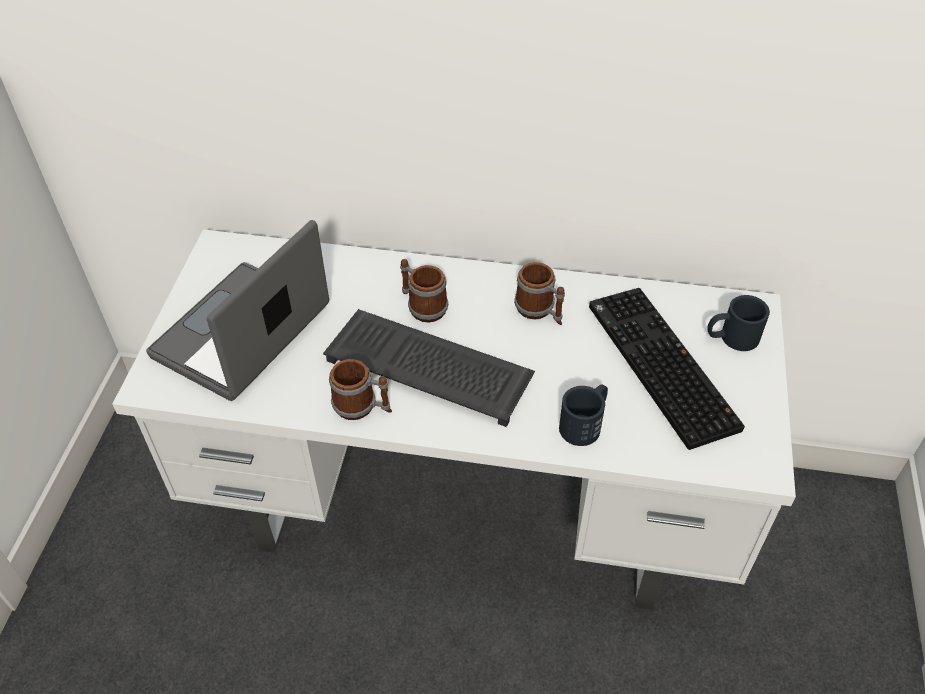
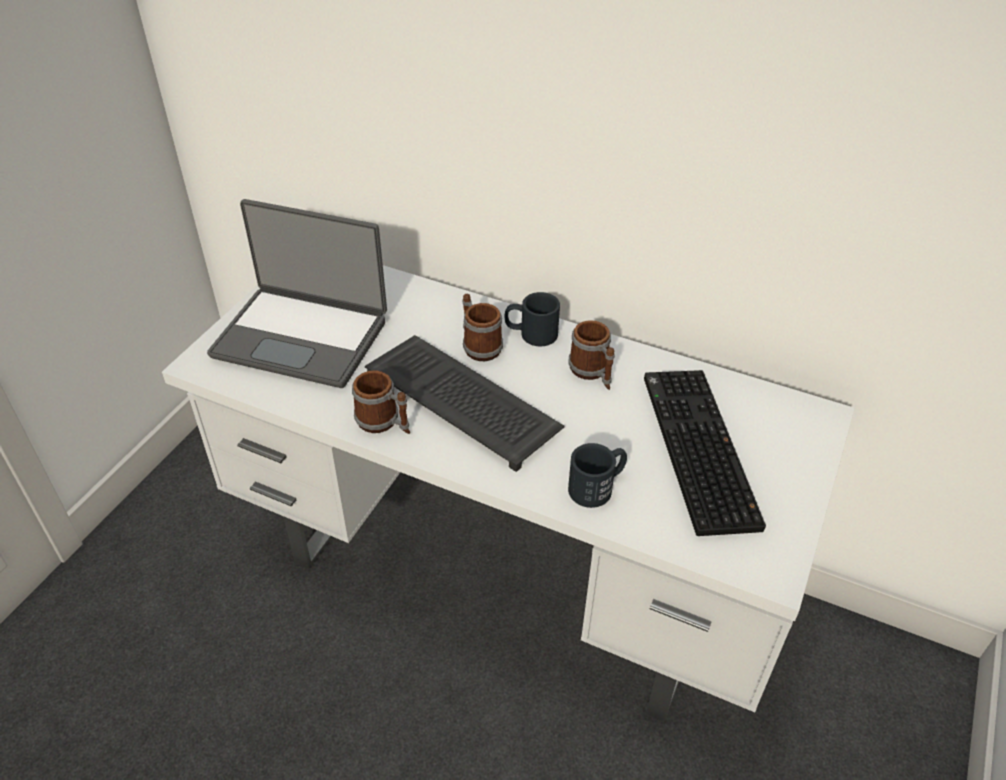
camera: 15 degrees right, 5 degrees down
(244, 334) = (302, 336): laptop -> laptop turned 120 degrees counterclockwise
(731, 338) = (785, 438): black mug -> black mug (531, 333)

